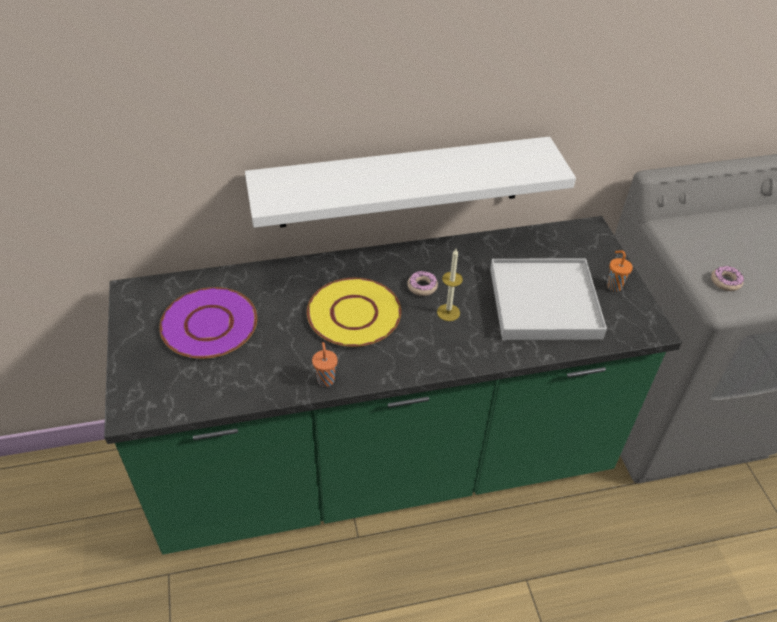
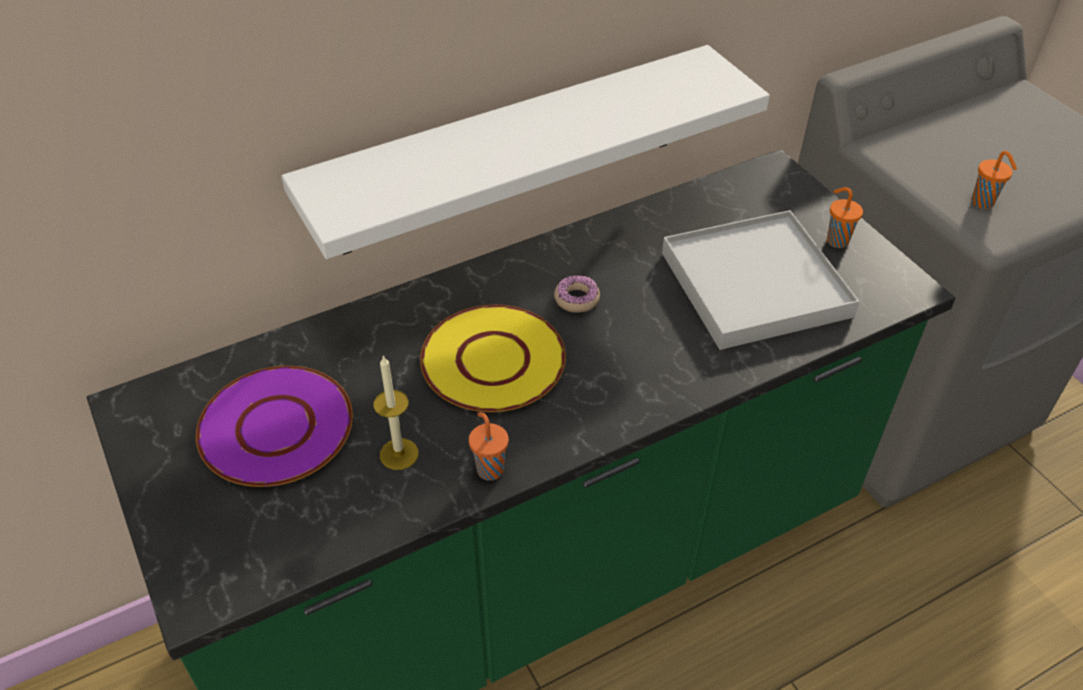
camera: 15 degrees left, 0 degrees up
(448, 312) = (628, 327): candle -> candle (399, 454)
(725, 282) = (983, 203): donut -> orange cup

